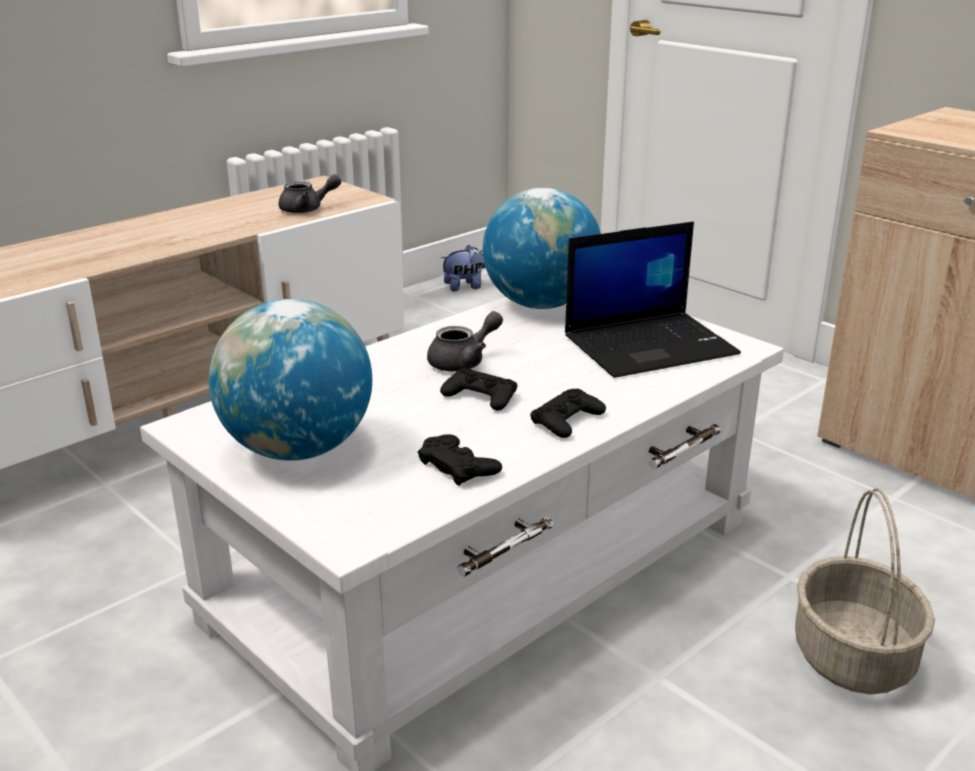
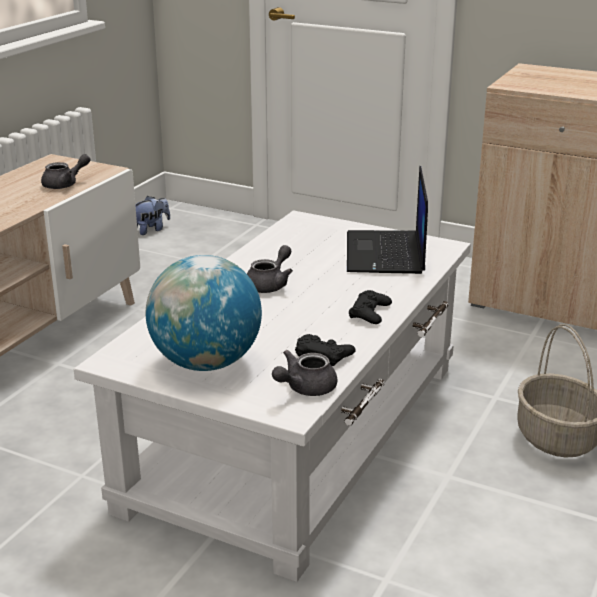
camera: 20 degrees left, 0 degrees up
(394, 510) = (305, 388): none -> grey teapot
(480, 396) = (301, 306): black game controller -> none
(540, 304) = (290, 236): globe -> none
(650, 345) = (386, 253): laptop -> laptop turned 135 degrees clockwise

